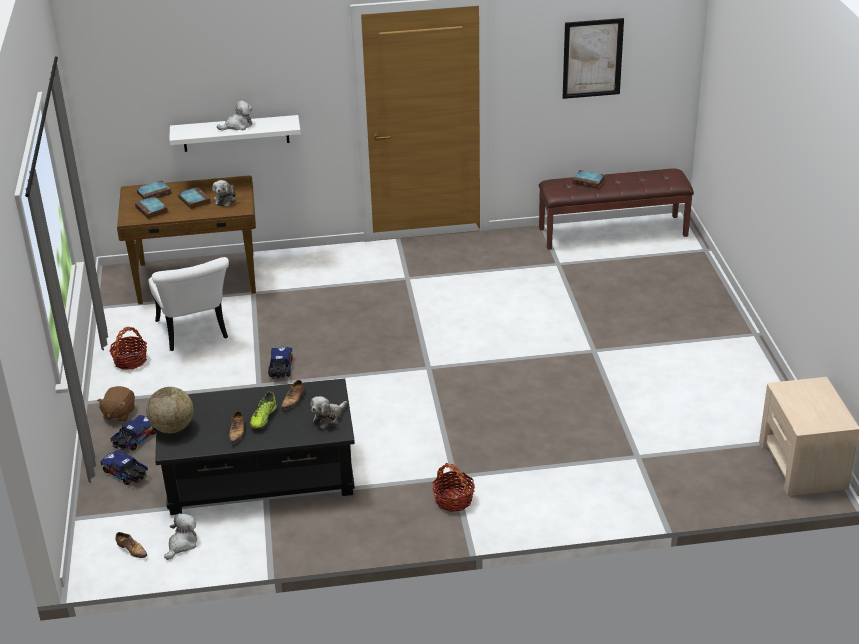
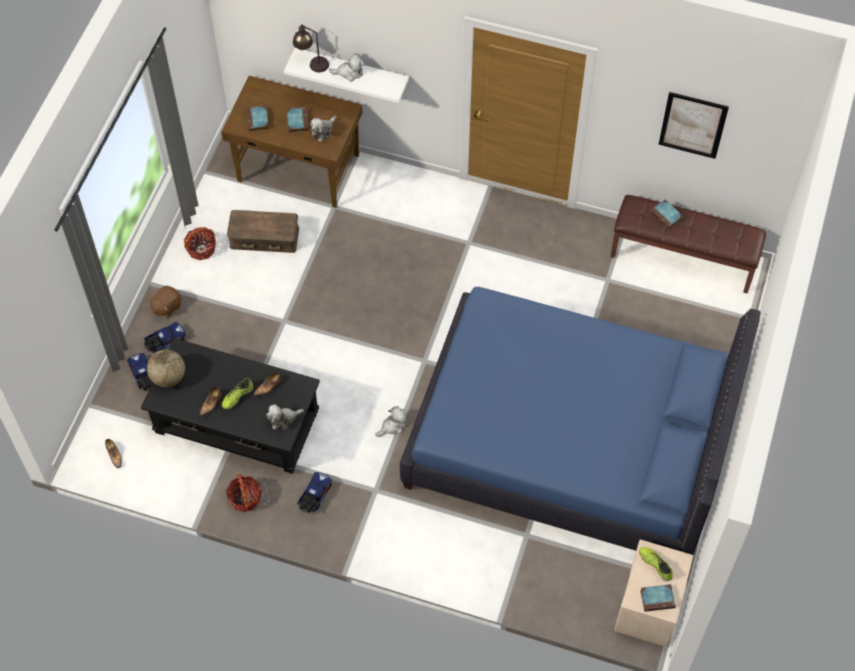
camera: 25 degrees right, 25 degrees up
(154, 193) = (270, 97): book -> book (658, 598)
(182, 544) = (150, 466): plush toy -> plush toy (392, 426)
(194, 334) = (264, 238): white chair -> brown storage box
(195, 129) = (311, 63): none -> table lamp
(280, 369) = (309, 311): toy truck -> toy truck (314, 496)
(453, 500) = (361, 514): basket -> basket (245, 498)
(619, 377) = (569, 441): none -> blue bed
(799, 395) = (655, 565): none -> shoe

